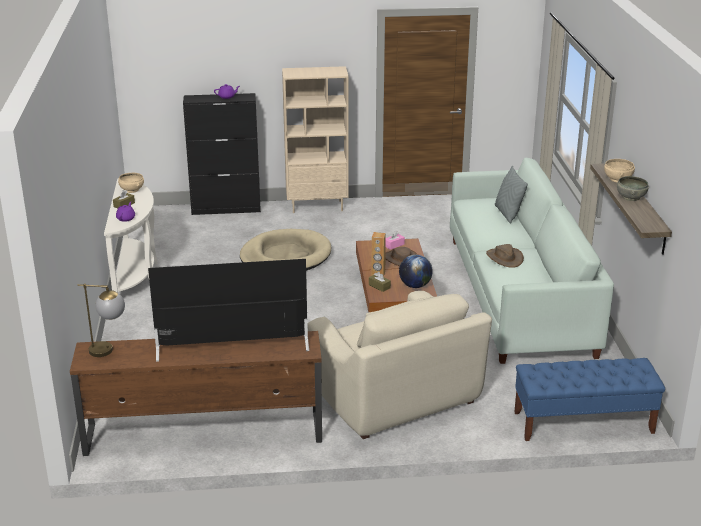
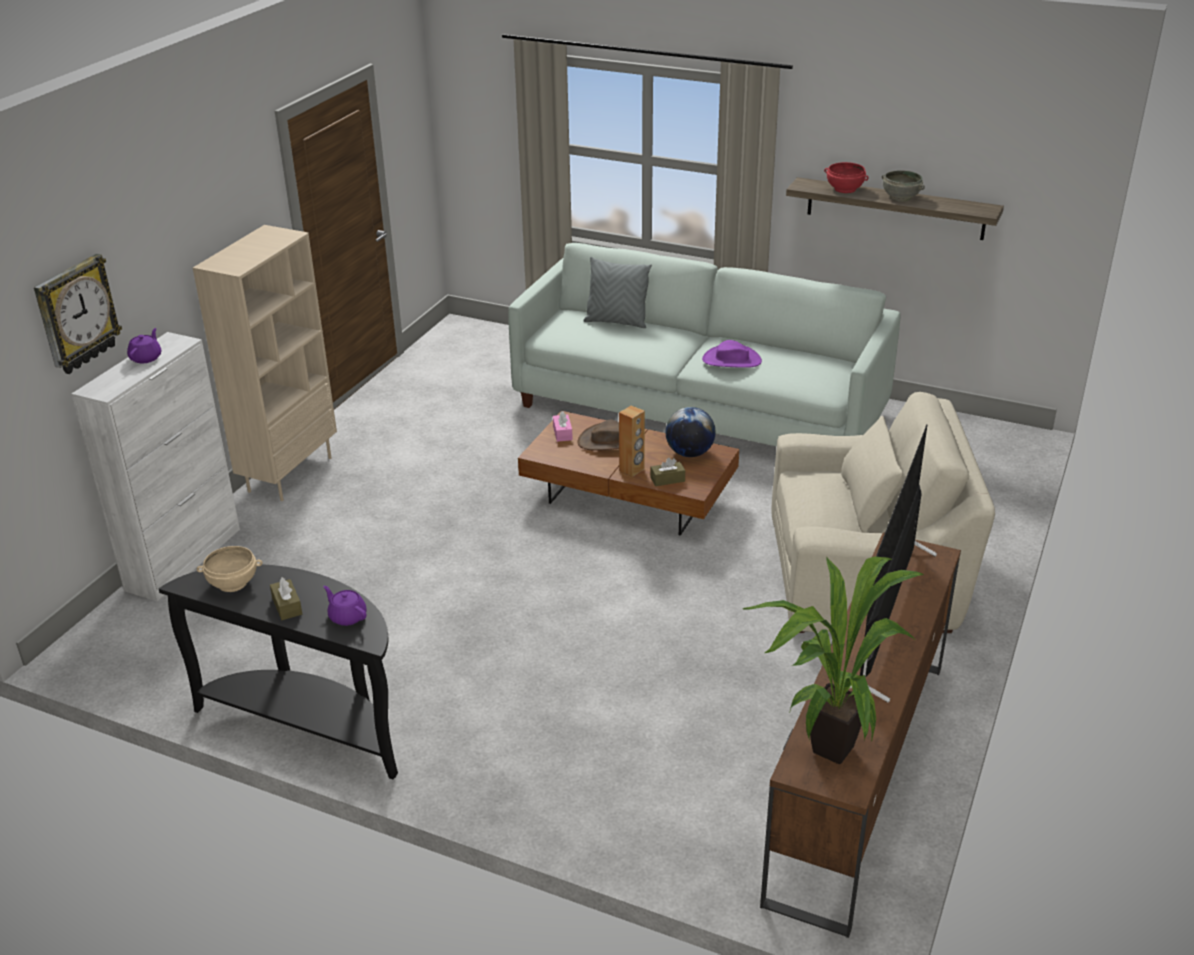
camera: 60 degrees left, 5 degrees up
(109, 351) = (825, 746): table lamp -> potted plant
(136, 276) = (309, 724): white console table -> black console table
(200, 61) = (76, 315): none -> wall clock
(226, 209) = (184, 559): black cabinet -> white cabinet
(285, 256) = (413, 549): beige dog bed -> none
(504, 258) = (731, 360): brown hat -> purple hat
(583, 422) = (999, 468): blue bench -> none
(618, 179) = (845, 189): beige bowl -> red bowl

